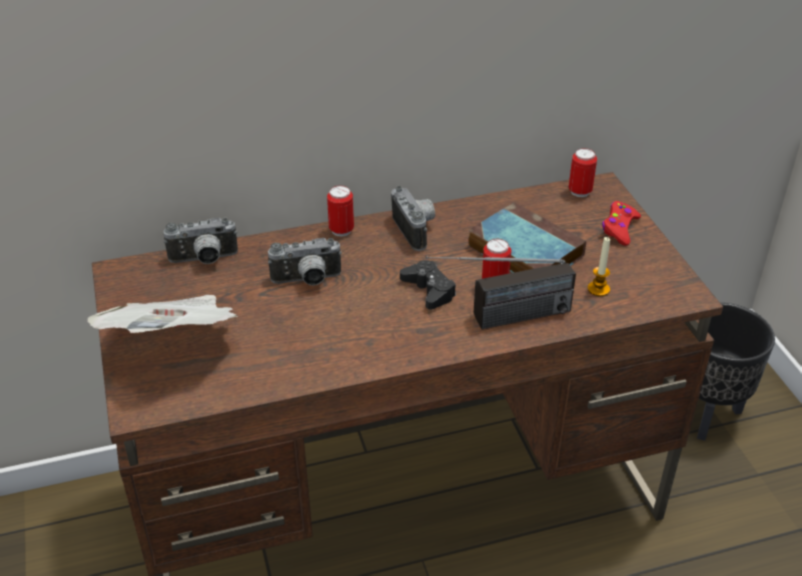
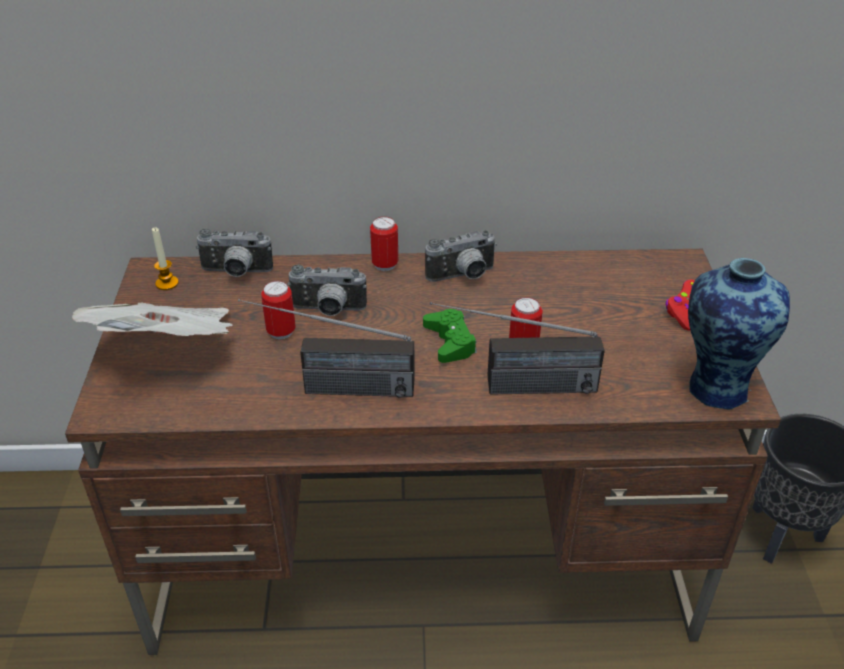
camera: 15 degrees right, 0 degrees up
(340, 349) = (330, 387): none -> radio
(416, 230) = (463, 277): camera -> camera turned 75 degrees clockwise
(429, 290) = (450, 342): black game controller -> green game controller
(522, 250) = (568, 317): book -> none
(580, 191) = (657, 264): can -> can (281, 332)
(598, 289) = (638, 373): candle -> candle (167, 283)
(663, 289) = (715, 387): none -> vase

